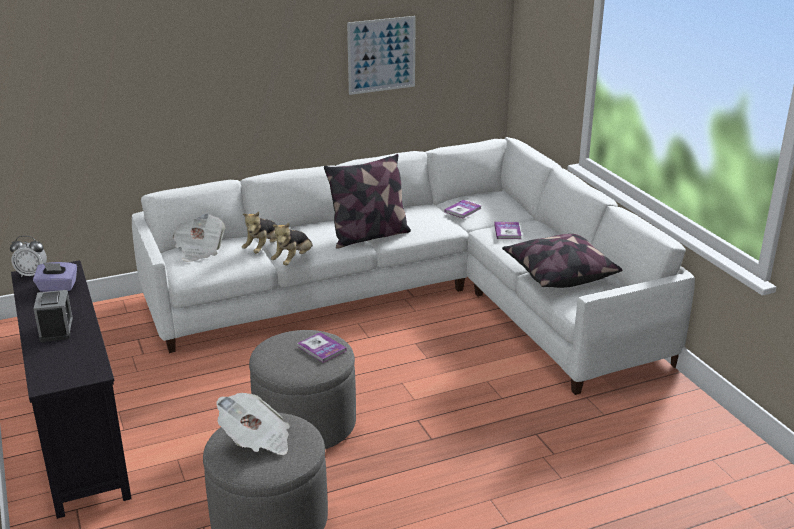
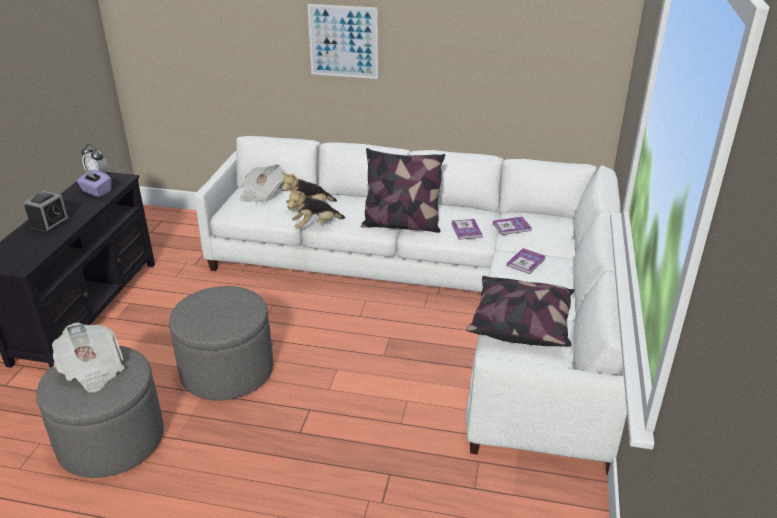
camera: 35 degrees right, 5 degrees up
(321, 348) = (236, 312): book -> book (466, 230)
(381, 55) = (476, 54): picture -> picture (343, 41)

